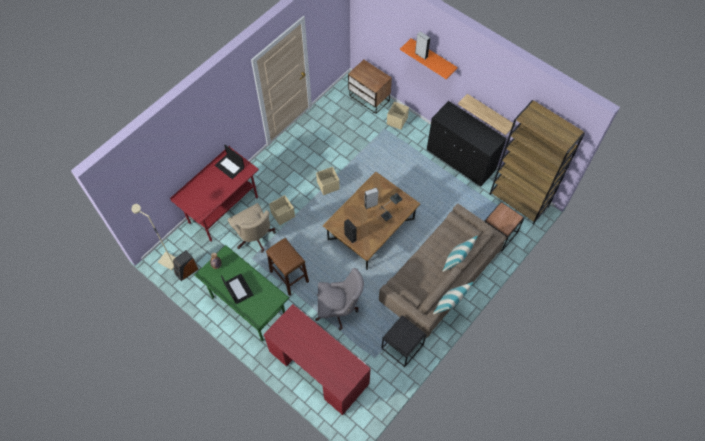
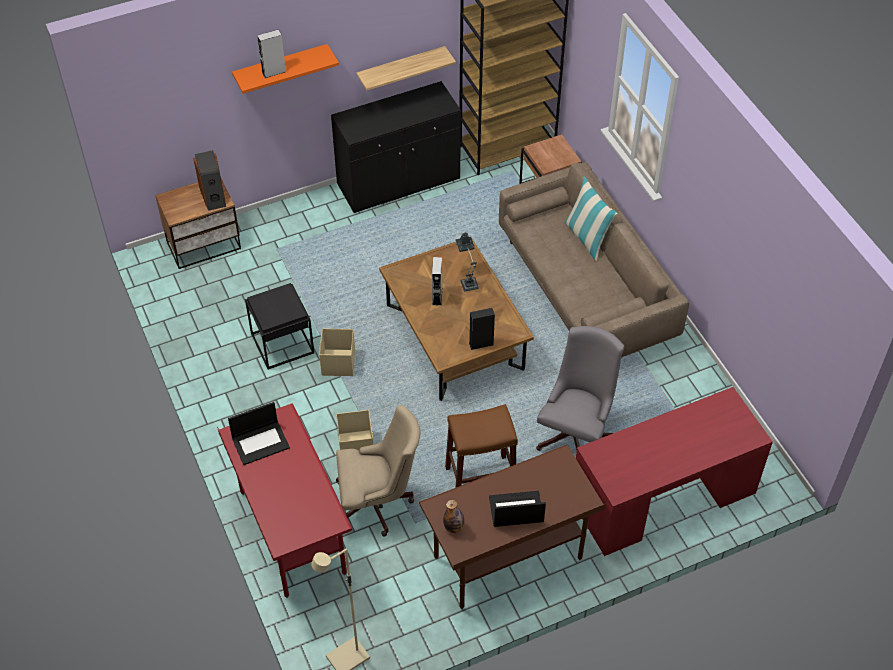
camera: 65 degrees left, 10 degrees down
(186, 271) = (384, 634): speaker -> speaker (213, 196)
(248, 307) = (508, 559): green desk -> brown desk
(396, 121) = (274, 228): beige storage box -> none
(402, 347) = (677, 375): black side table -> black side table (283, 344)
(450, 304) = (663, 264): pillow -> none

